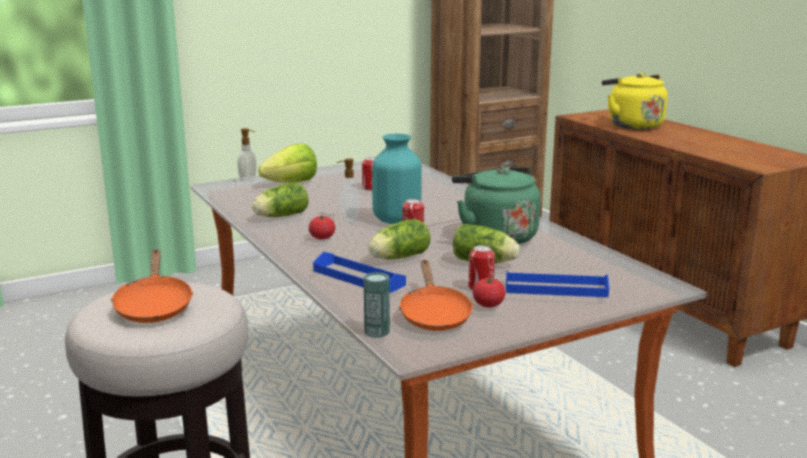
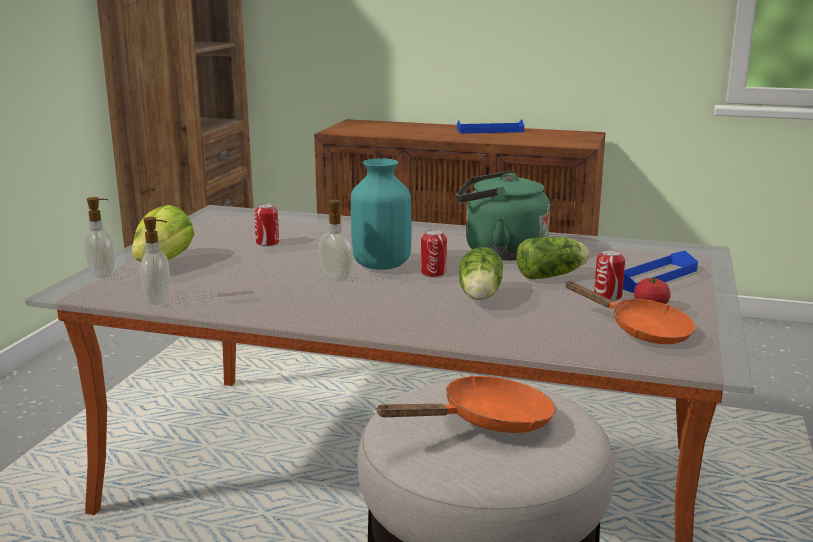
camera: 45 degrees left, 0 degrees up
(154, 306) = (487, 422): orange frying pan -> orange frying pan turned 60 degrees counterclockwise
(237, 203) = (159, 300): none -> soap dispenser
(279, 216) = (252, 298): lettuce -> none
(322, 238) = (360, 303): tomato -> none
(358, 278) = (500, 325): blue tray -> blue tray (490, 131)
(377, 332) = (647, 362): can -> none
(632, 125) = (402, 131): yellow kettle -> none

